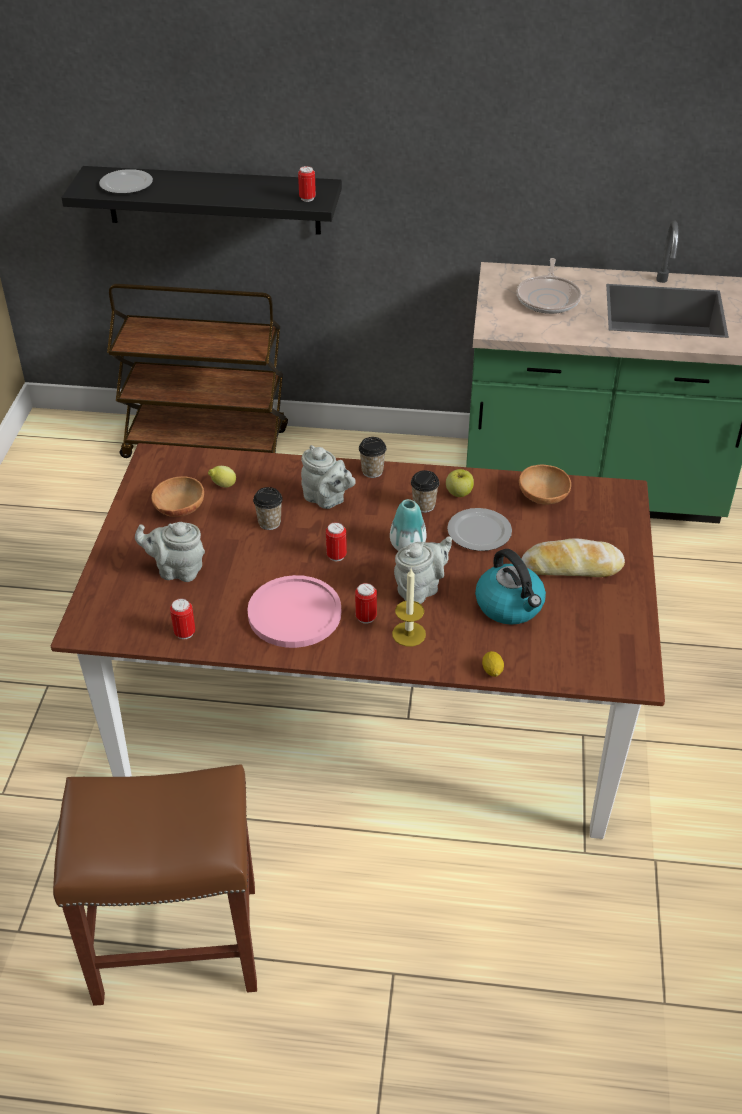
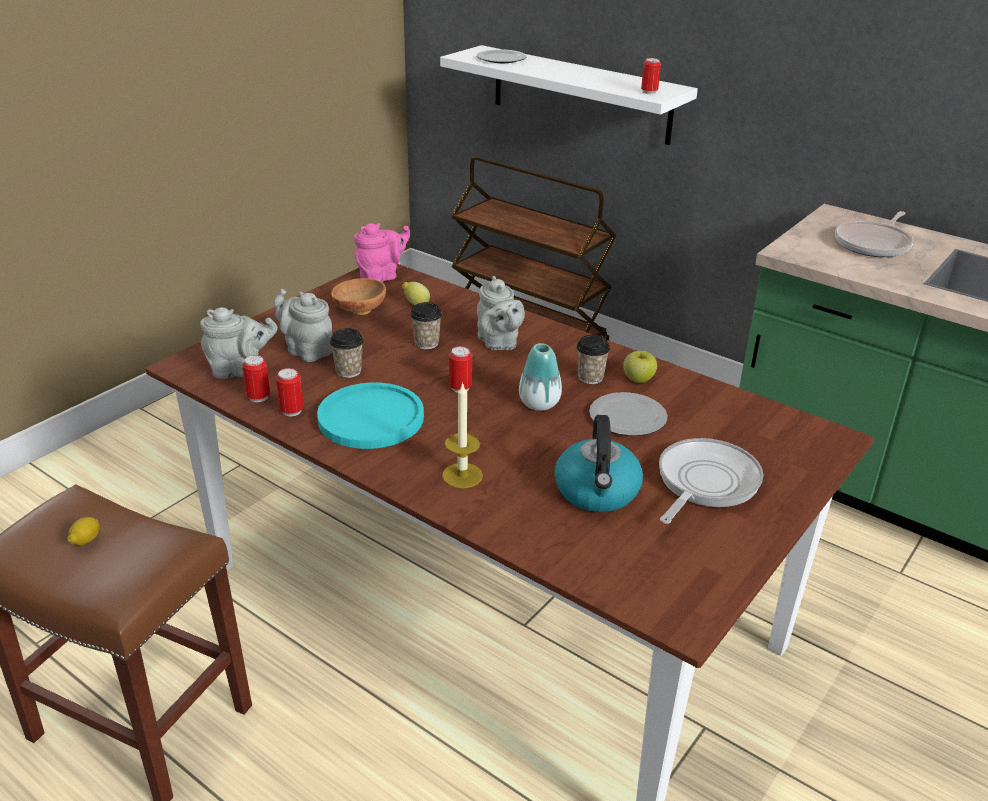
camera: 30 degrees right, 10 degrees down
(162, 465) = (381, 277): none -> pink teapot
(213, 200) = (580, 94): black shelf -> white shelf
(294, 613) = (371, 418): pink plate -> turquoise plate
(366, 617) = (434, 446): can -> can (292, 411)
(372, 471) = (566, 336): cup -> cup (348, 371)
(420, 589) = (514, 443): grey teapot -> grey teapot (240, 370)
(492, 670) = (517, 542): lemon -> lemon (86, 540)
(543, 499) = (728, 413): brown bowl -> none
(571, 567) = (704, 483): bread -> frying pan

